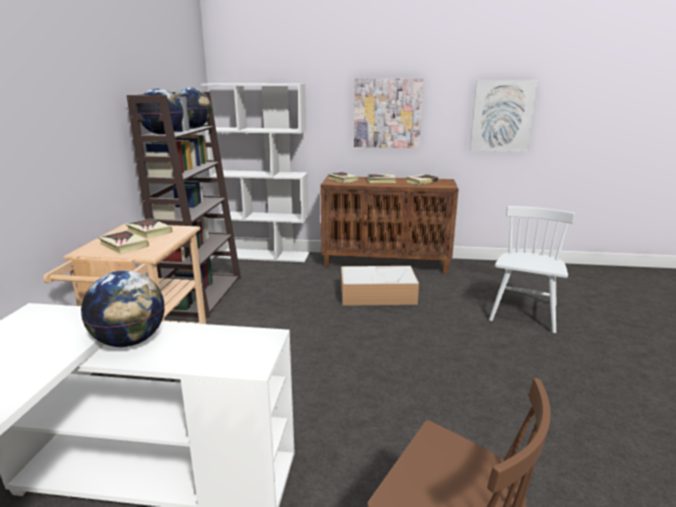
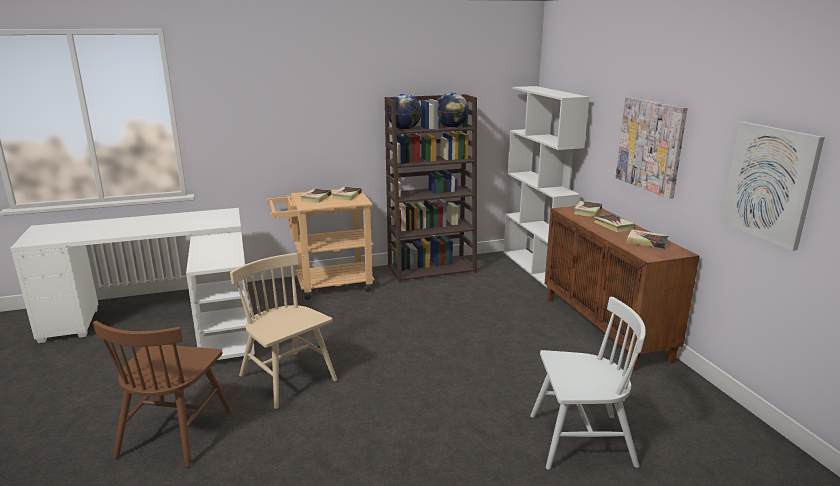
camera: 65 degrees right, 0 degrees up
(129, 341) = (216, 238): globe -> none
(362, 437) = (288, 378): none -> beige chair
(378, 294) = (519, 339): storage box -> none

